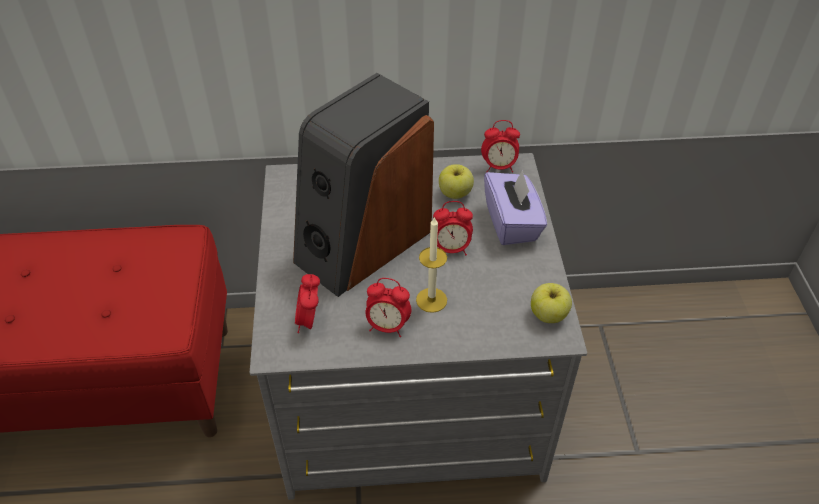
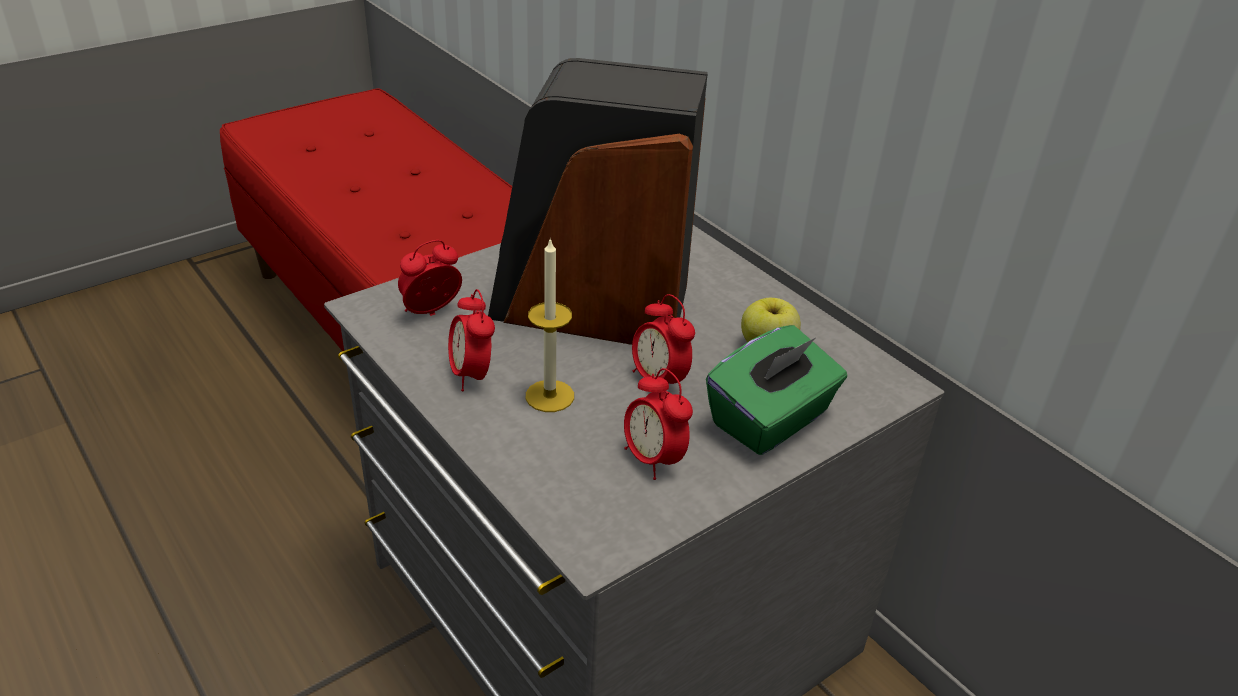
camera: 55 degrees right, 10 degrees down
(499, 167) = (869, 368): alarm clock -> alarm clock (653, 459)
(512, 223) = (771, 420): purple tissue box -> green tissue box
(548, 315) = (624, 522): apple -> none

